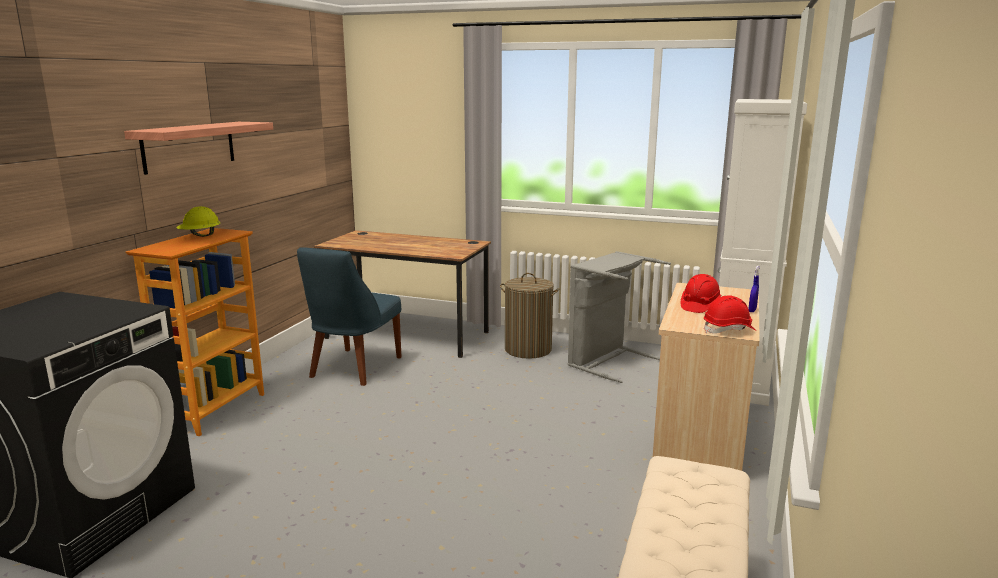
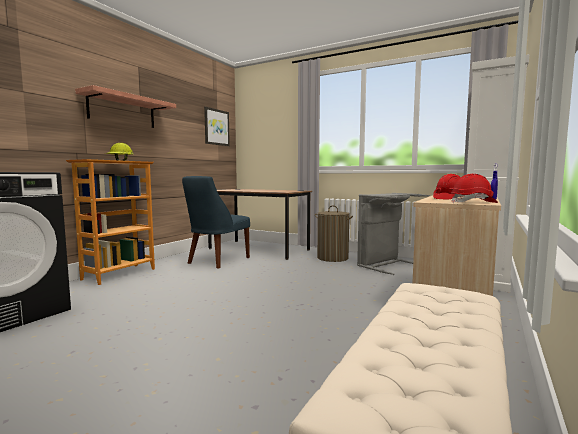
camera: 10 degrees right, 10 degrees down
(321, 130) = (216, 127): none -> picture

